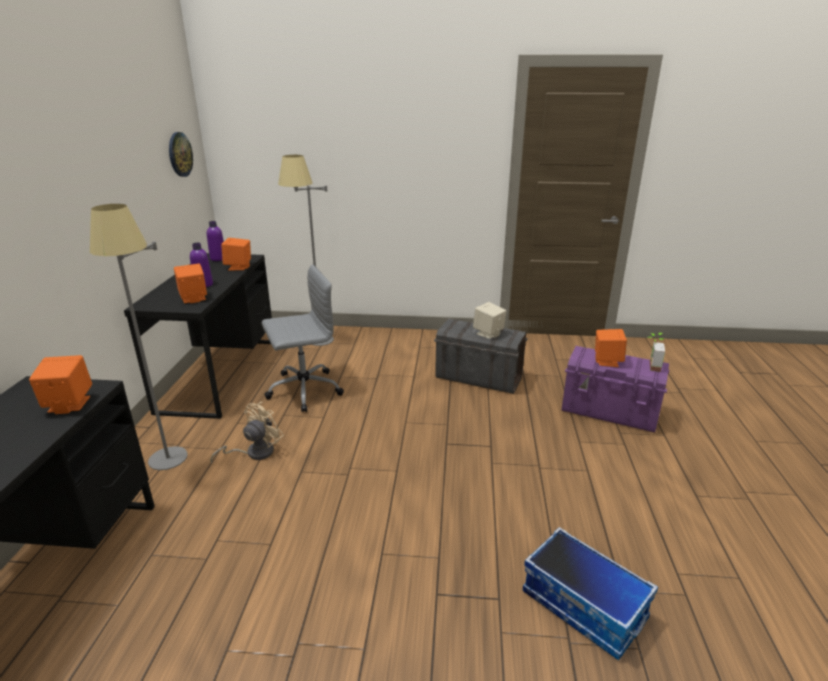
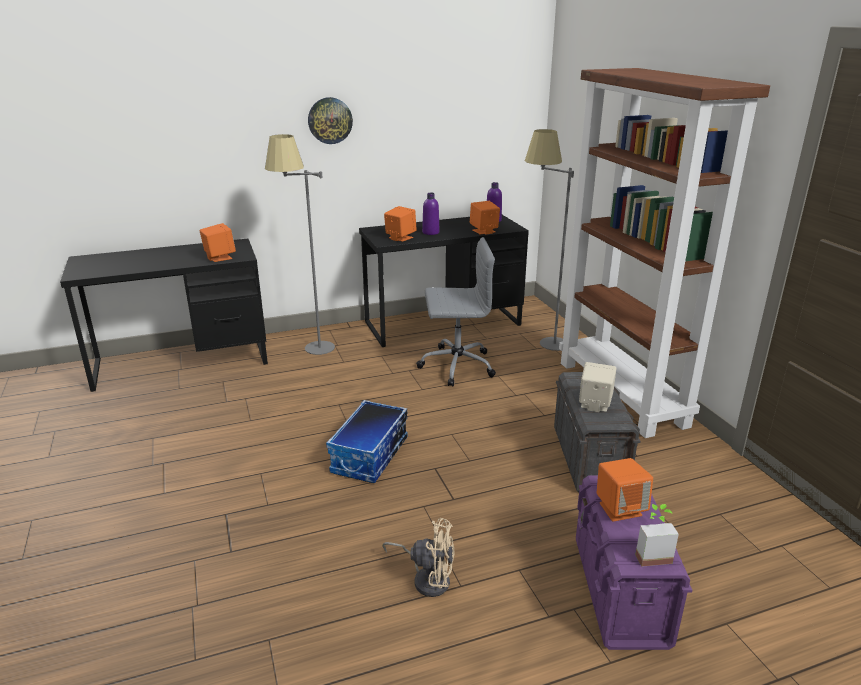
camera: 65 degrees right, 0 degrees up
(179, 154) = (497, 114): wall clock -> wall clock (330, 120)
(254, 452) = (348, 376): beige fan -> beige fan (427, 578)
(303, 390) = (455, 365): grey office chair -> grey office chair turned 45 degrees counterclockwise
(413, 340) = (622, 393): none -> brown bookcase
(584, 605) = (238, 611): storage box -> storage box (370, 456)

